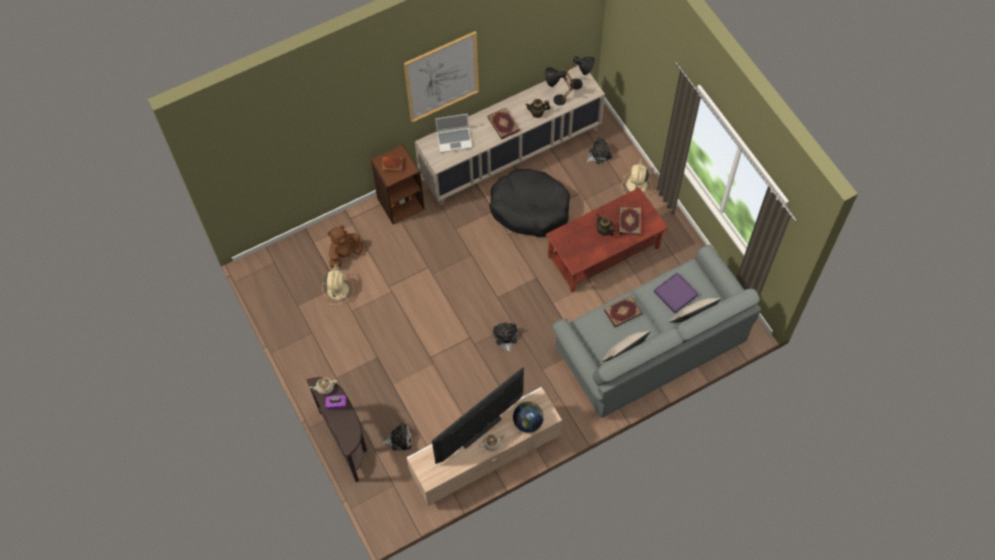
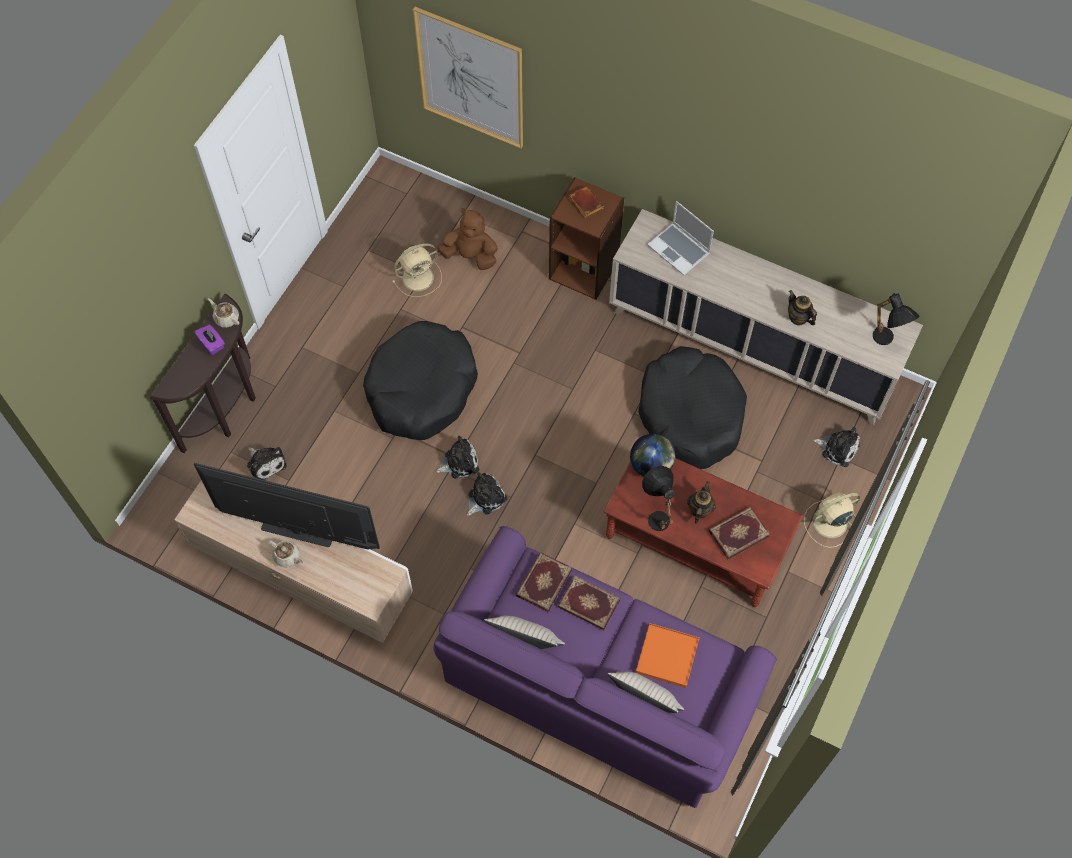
camera: 55 degrees right, 0 degrees up
(413, 330) = (421, 389): none -> black dog bed
(442, 76) = (708, 149): picture -> picture (471, 78)
(474, 337) = (459, 462): none -> plush toy
(503, 124) = (747, 289): book -> book (543, 582)
(528, 422) = (345, 581): globe -> globe (651, 466)
(555, 98) = (838, 324): black table lamp -> black table lamp (656, 513)
(650, 346) = (598, 683): grey sofa -> purple sofa
(675, 293) = (667, 656): purple tray -> orange tray

